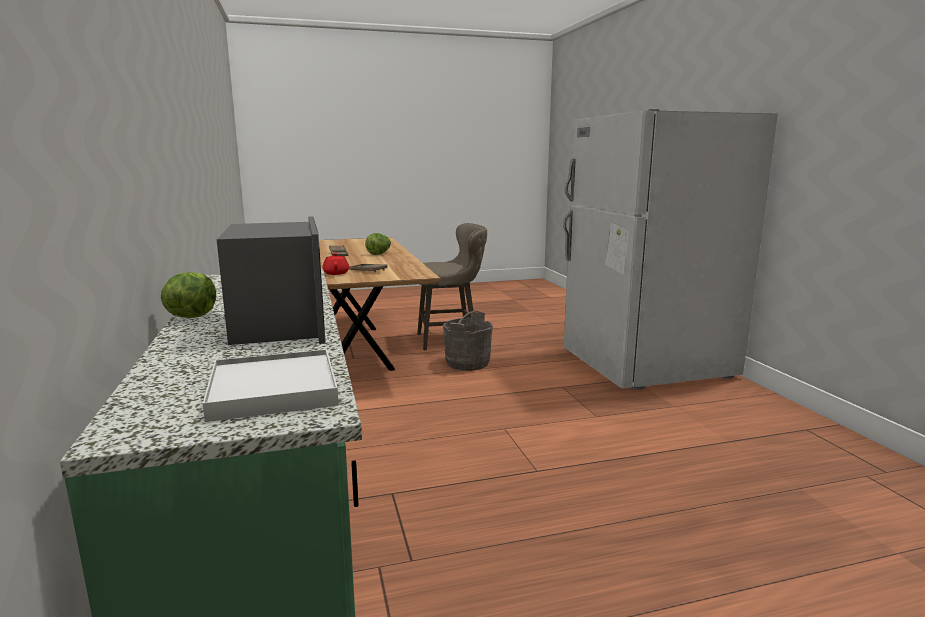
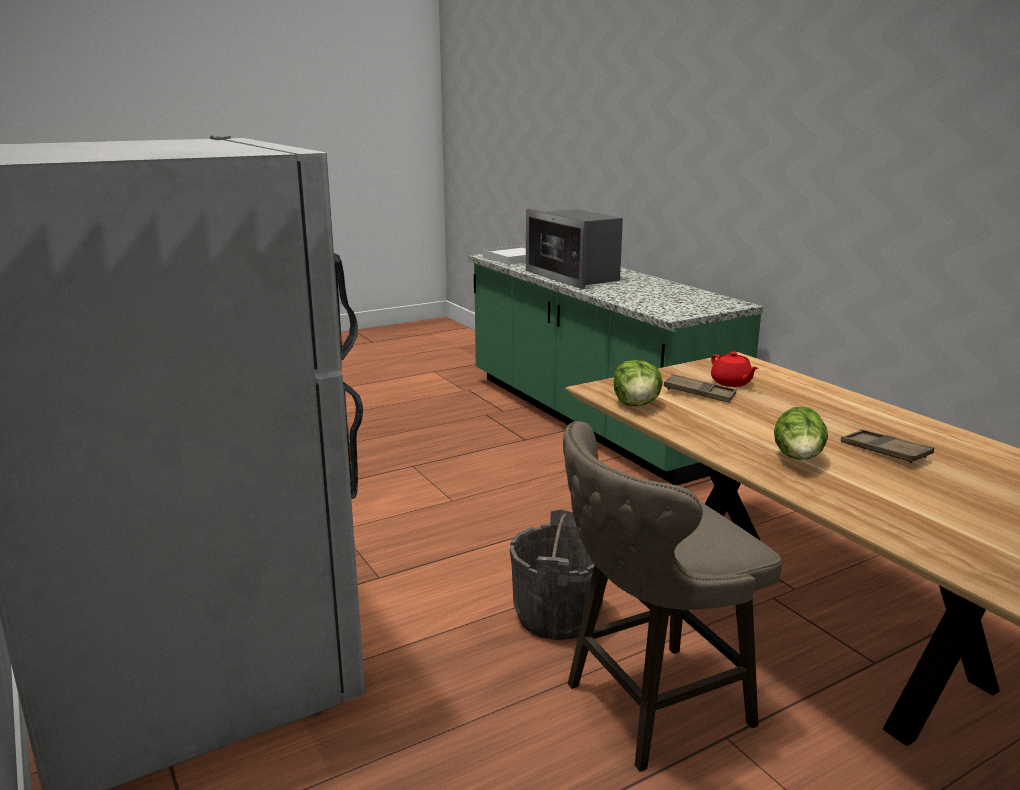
camera: 165 degrees right, 5 degrees up
(192, 316) = (640, 276): lettuce -> lettuce (637, 405)

